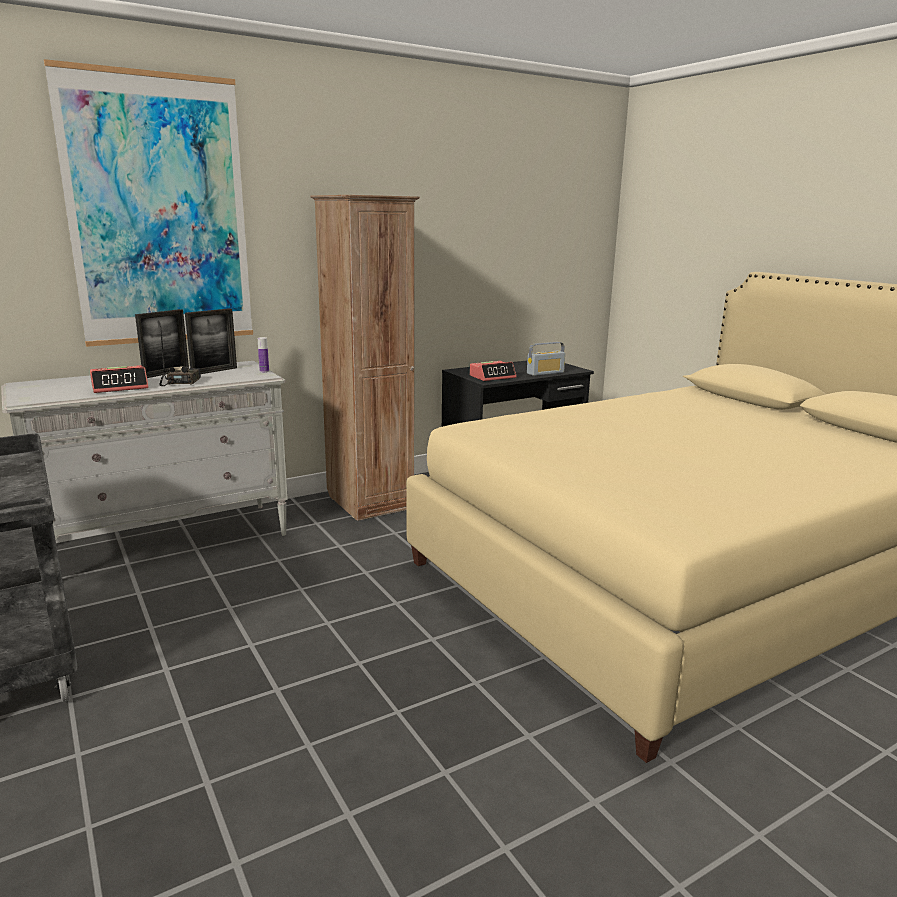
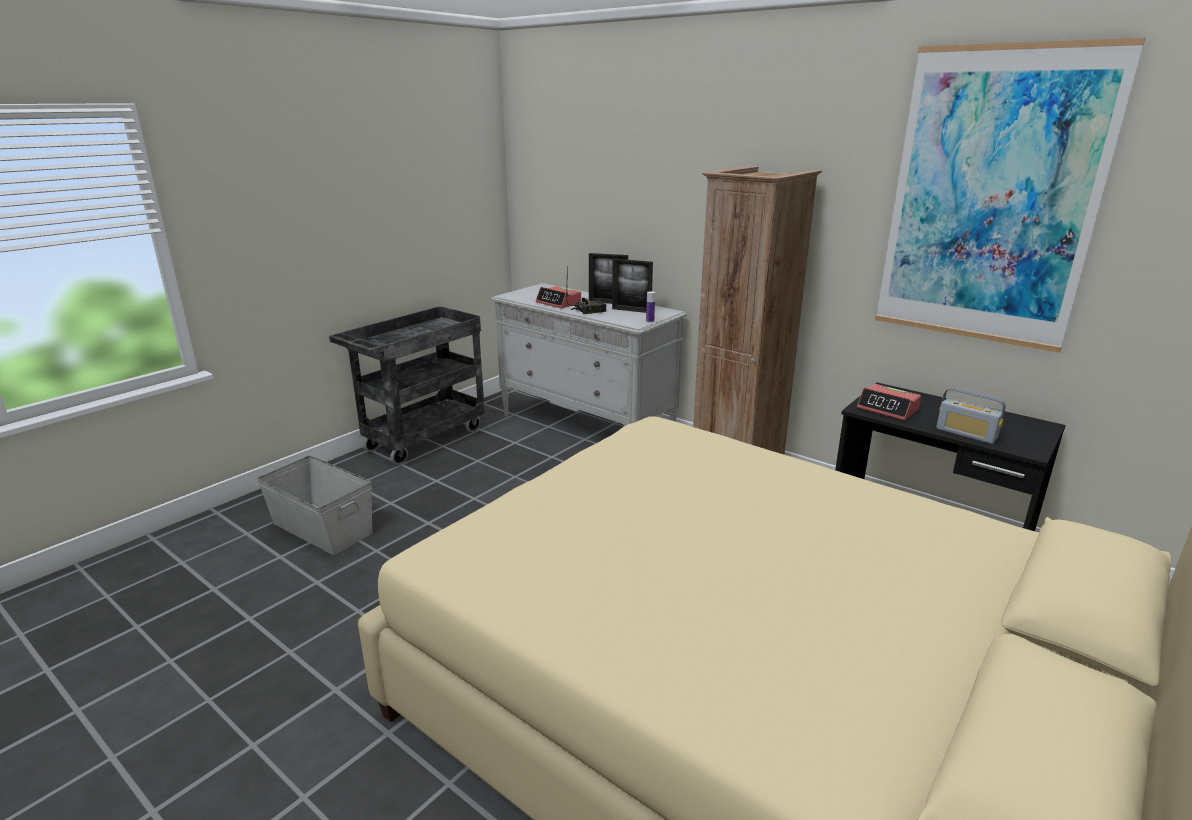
camera: 70 degrees right, 5 degrees up
(159, 212) = (636, 175): picture -> picture (991, 199)
(187, 803) = (322, 527): none -> grey storage box

